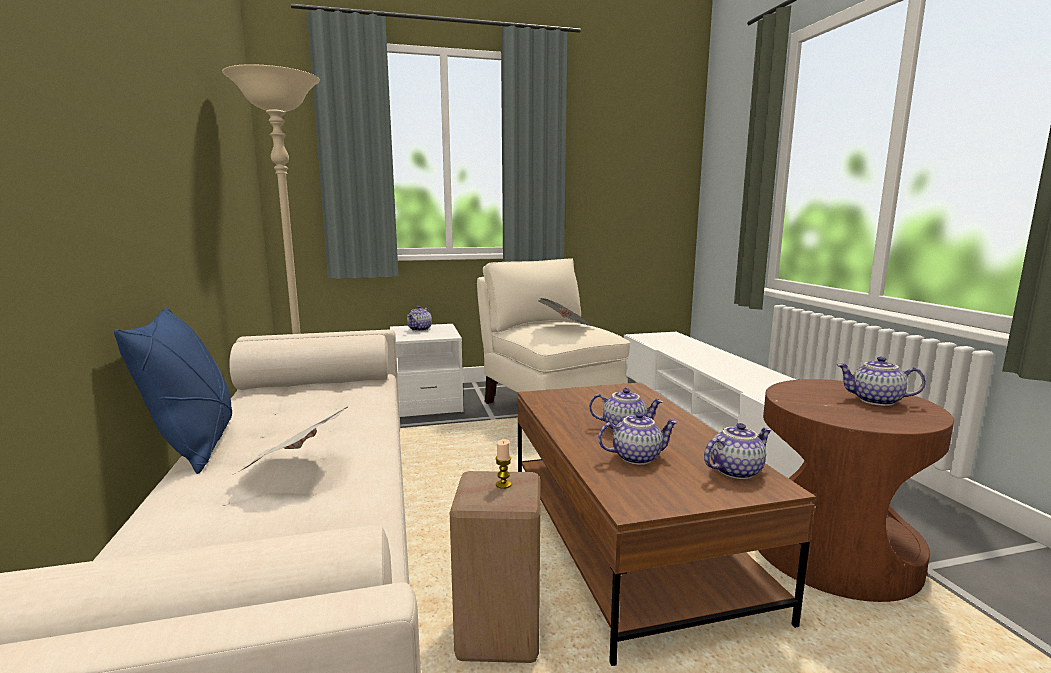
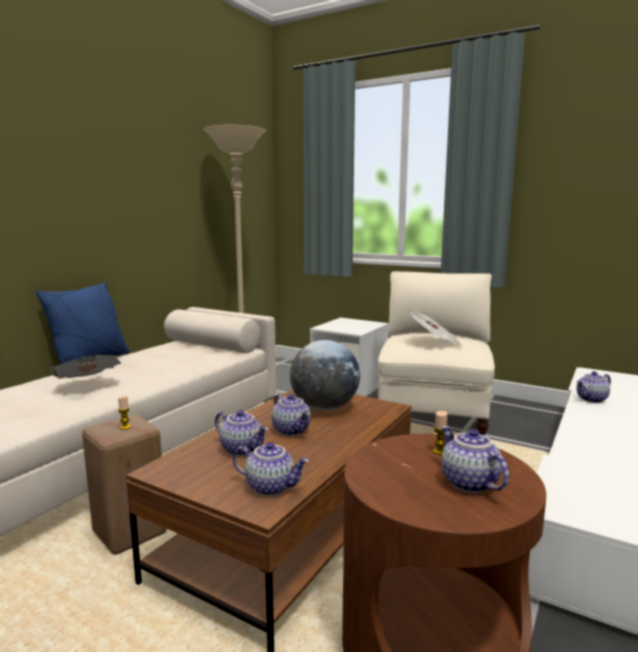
camera: 45 degrees right, 0 degrees up
(420, 329) = (351, 323): teapot -> teapot (592, 399)
(593, 403) = (324, 407): none -> globe
(813, 391) = (439, 451): none -> candle

